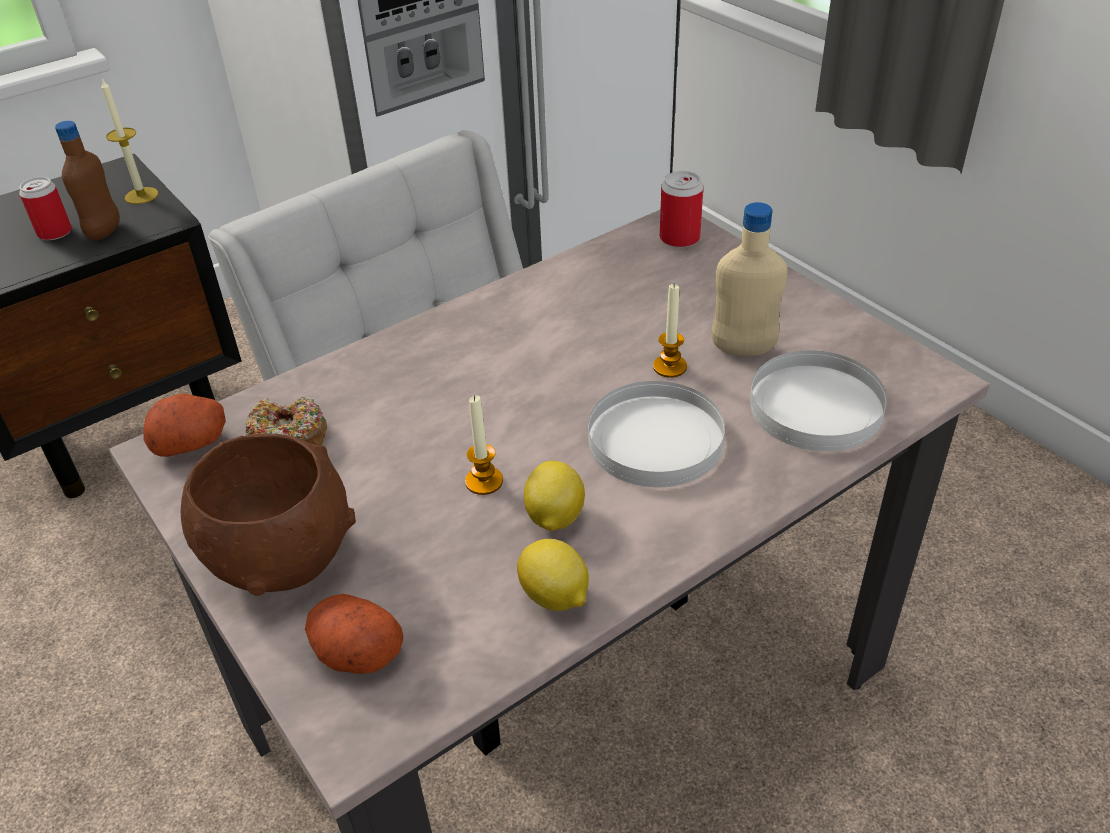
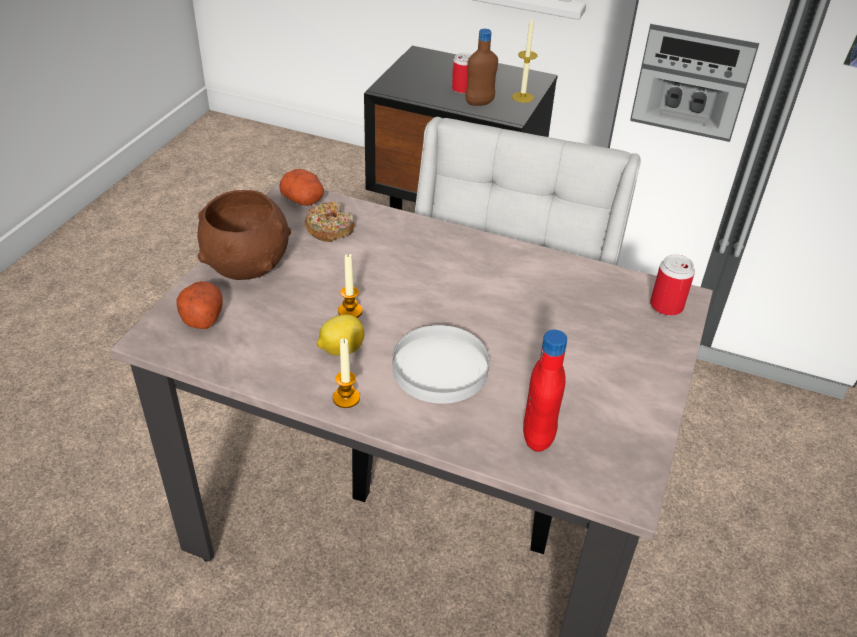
camera: 55 degrees right, 0 degrees up
(555, 597) = (281, 373): lemon -> none
(669, 367) = (516, 350): candle -> candle (346, 398)
(743, 349) = (568, 379): beige bottle -> none
(817, 406) = (538, 436): white plate -> red bottle

